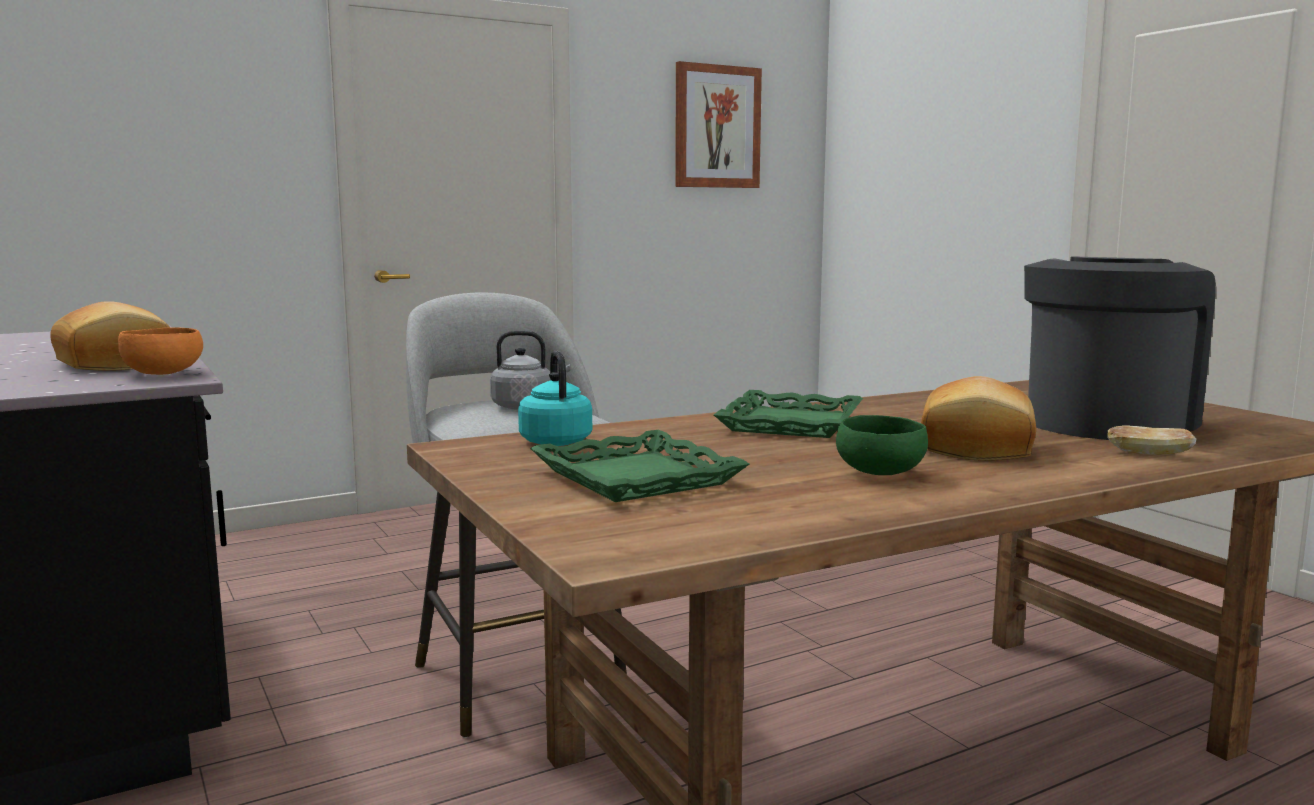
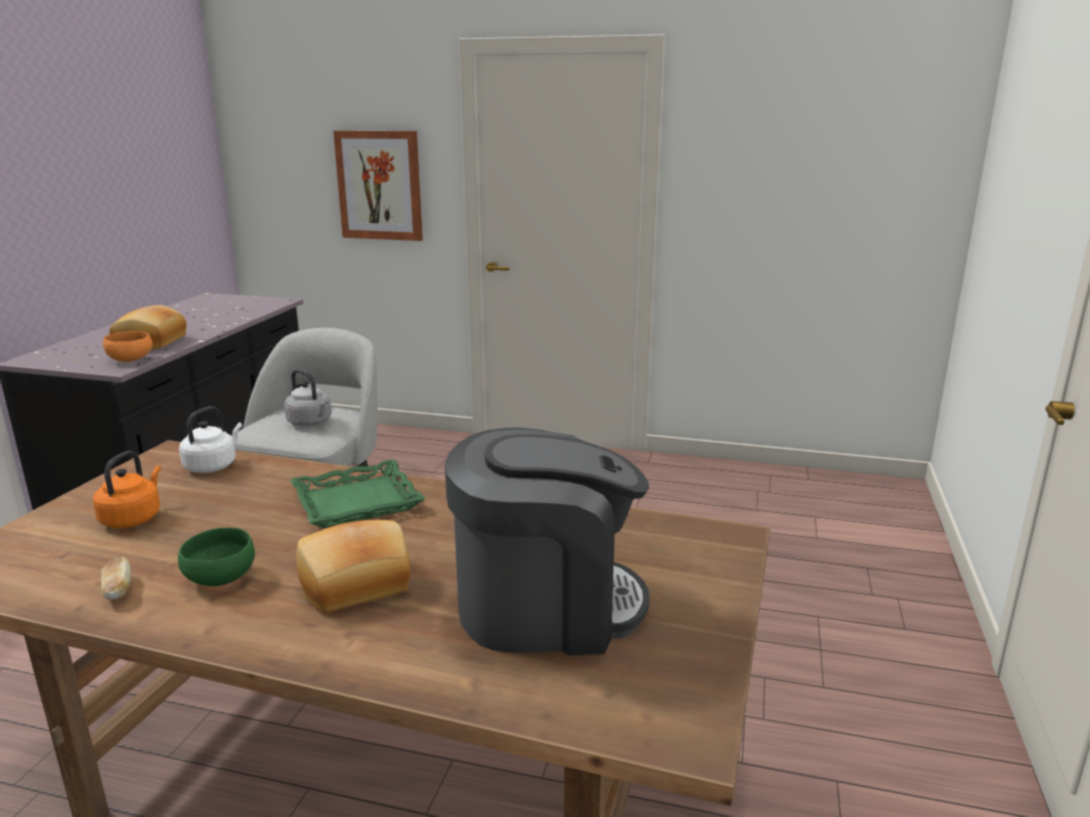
camera: 45 degrees right, 10 degrees up
(555, 441) = (213, 466): turquoise kettle -> white kettle
(634, 478) = (133, 518): green tray -> orange kettle
(717, 127) = (827, 141): picture -> picture (379, 185)
(1149, 454) = (419, 659): bread -> bread (117, 590)

